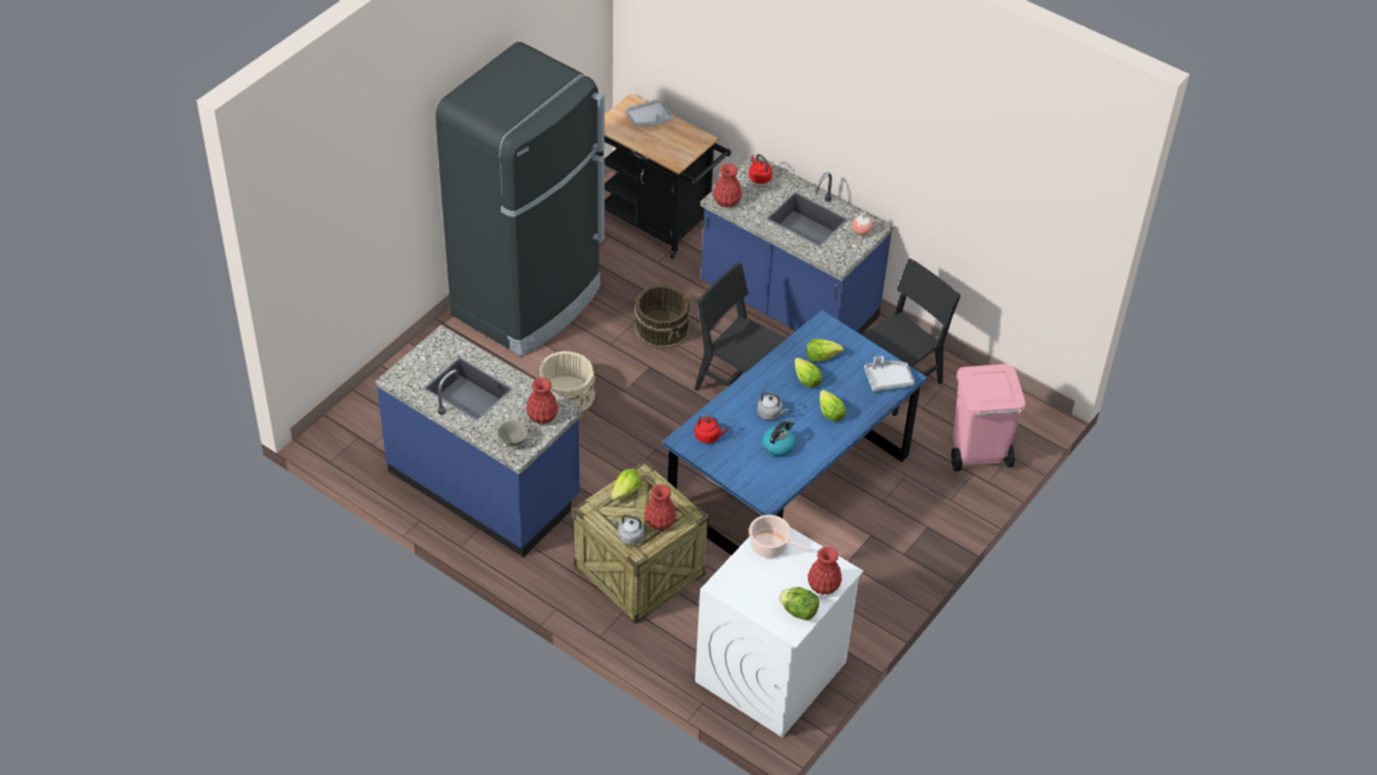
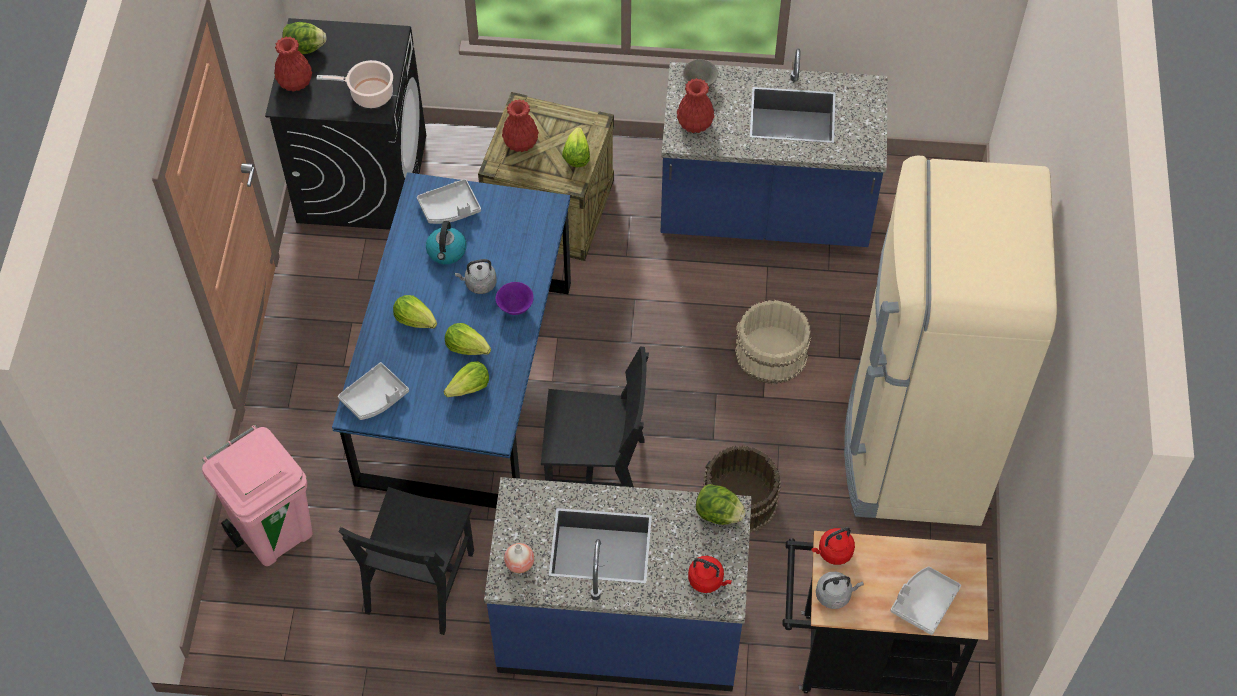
camera: 150 degrees right, 10 degrees up
(528, 302) = (914, 448): black fridge -> beige fridge
(629, 536) = (539, 114): grey kettle -> grey kettle (835, 595)
(708, 436) = (526, 224): red kettle -> red kettle (833, 552)
(726, 202) = (718, 513): red vase -> lettuce
(755, 473) = (450, 208): none -> grey tray
(756, 387) = (515, 308): none -> purple bowl
(770, 672) = (362, 178): white washing machine -> black washing machine

